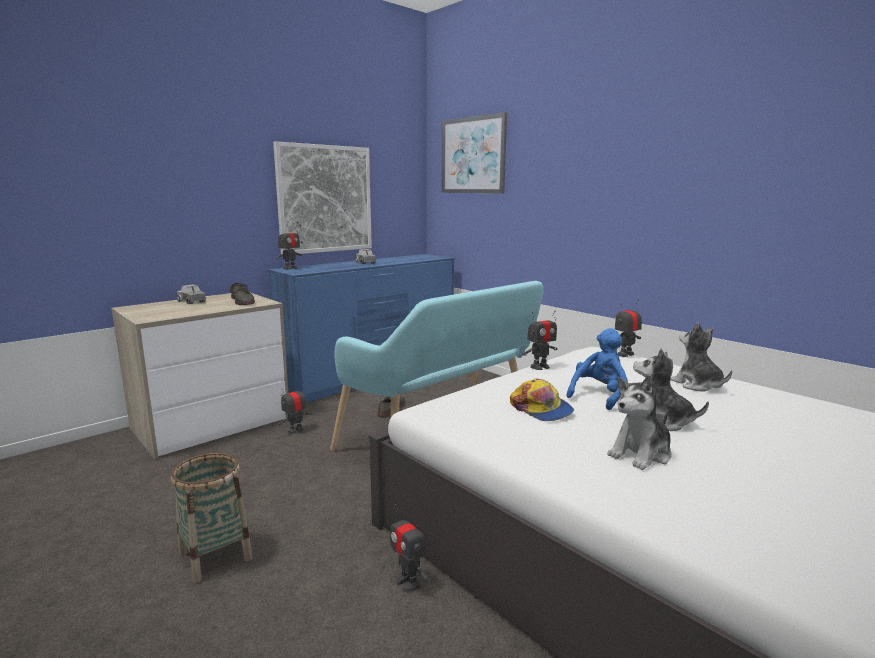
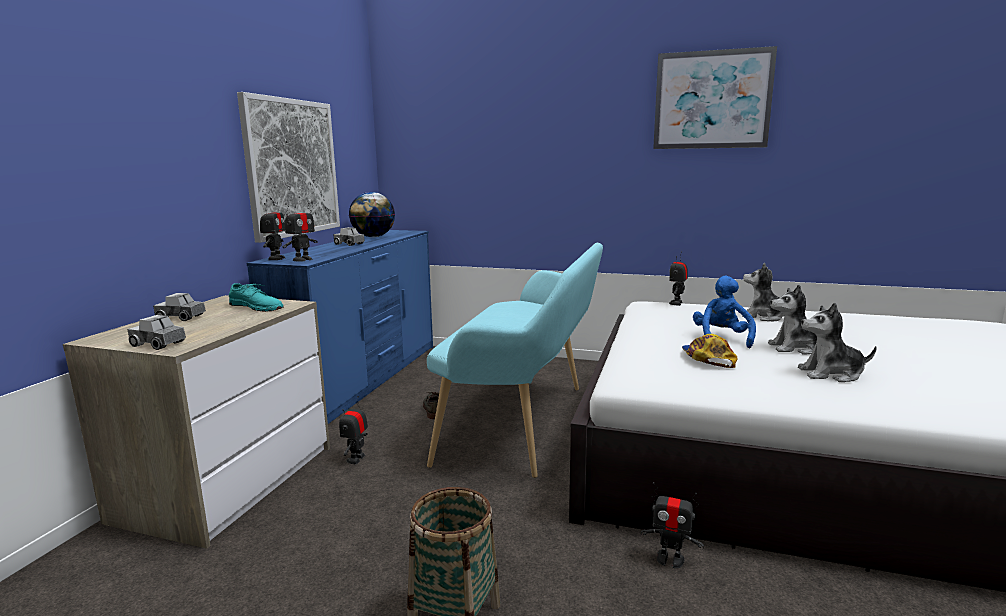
camera: 30 degrees left, 0 degrees up
(145, 315) = (158, 344): none -> toy truck
(243, 301) = (257, 306): grey shoe -> turquoise shoe
(398, 259) = (373, 237): none -> globe
(473, 155) = (444, 116): picture -> picture (712, 100)
(540, 367) = (636, 325): toy robot -> toy robot (302, 260)
(541, 409) = (707, 359): cap -> cap turned 120 degrees counterclockwise
(641, 454) = (831, 374): plush toy -> plush toy turned 75 degrees clockwise

